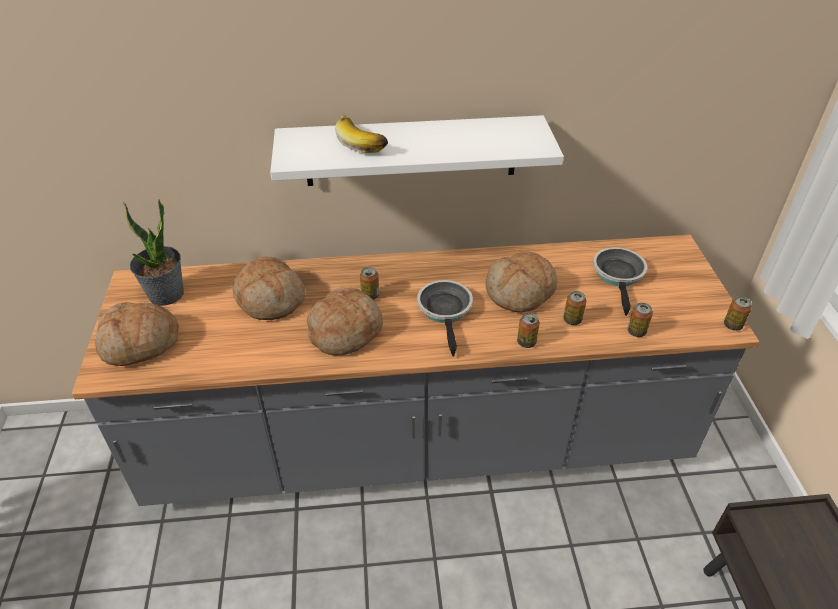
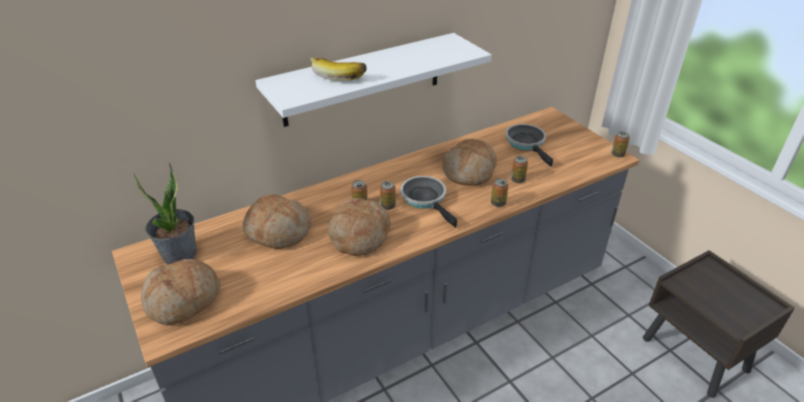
camera: 25 degrees left, 5 degrees down
(636, 332) = (563, 175): can -> can (388, 206)

